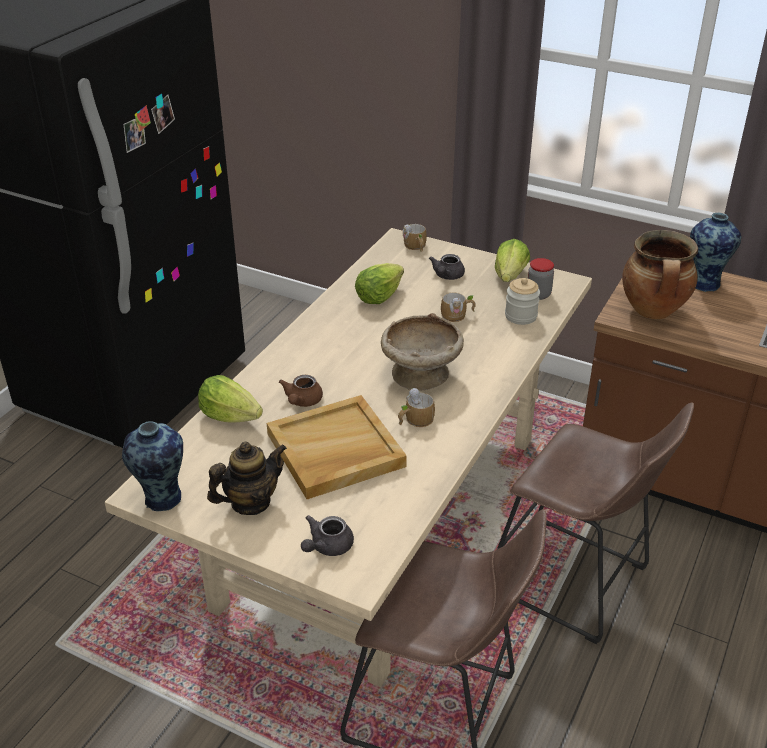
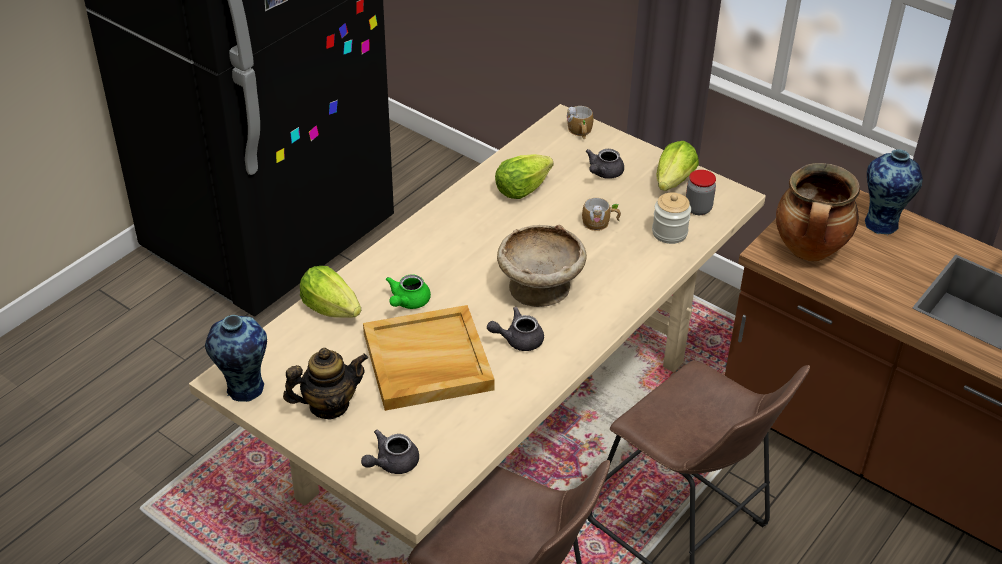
camera: 10 degrees right, 5 degrees up
(302, 401) = (407, 302): brown teapot -> green teapot
(415, 420) = (518, 340): mug -> grey teapot

